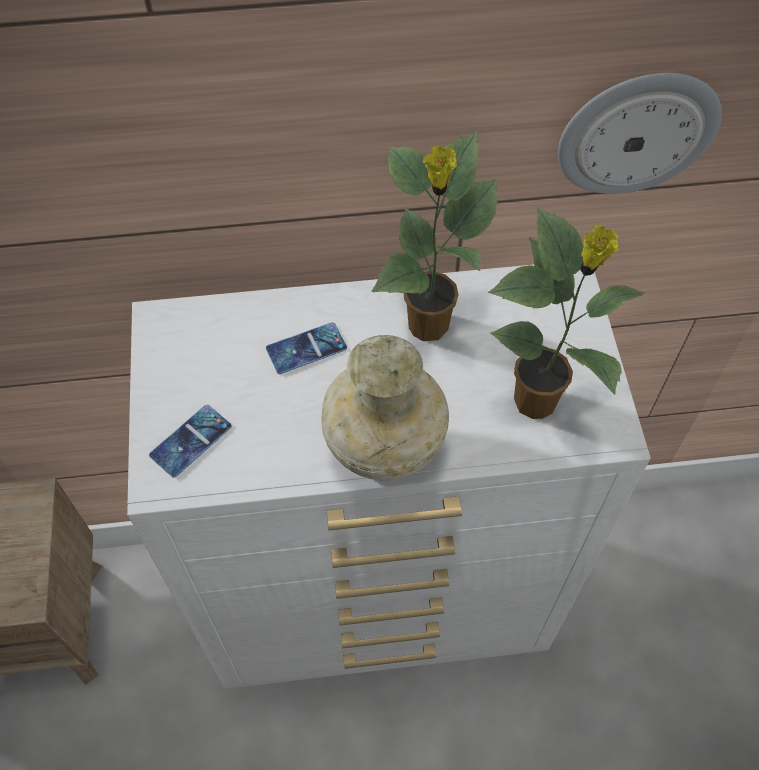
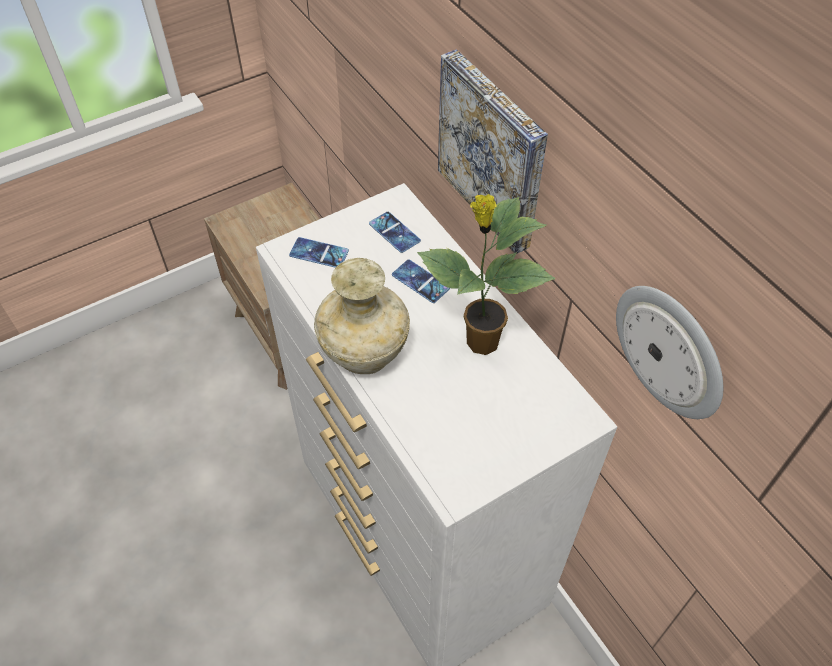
camera: 65 degrees right, 5 degrees down
(210, 344) = (394, 232): none -> phone
(293, 139) = (494, 150): none -> picture
(538, 402) = (455, 433): potted plant -> none

